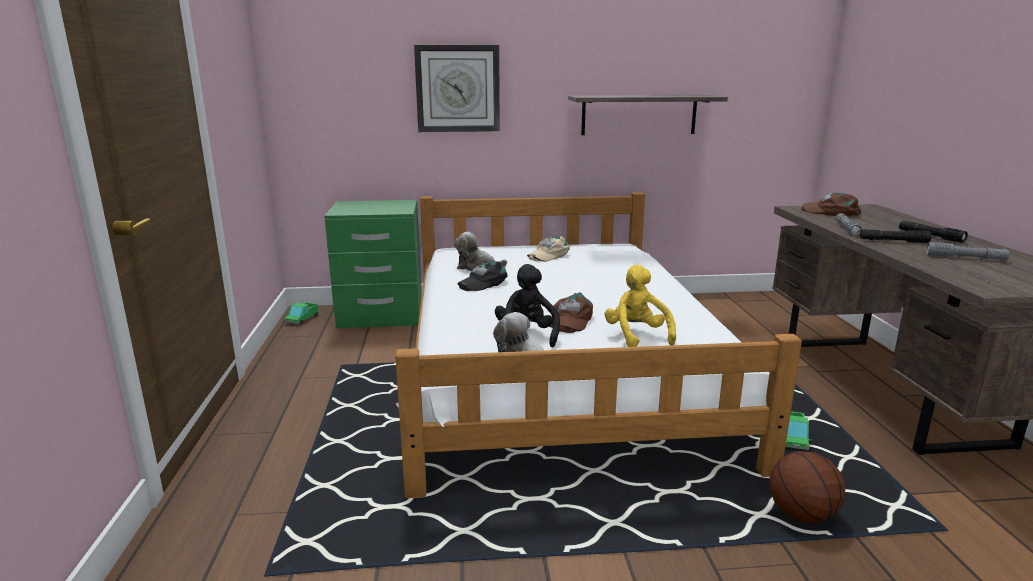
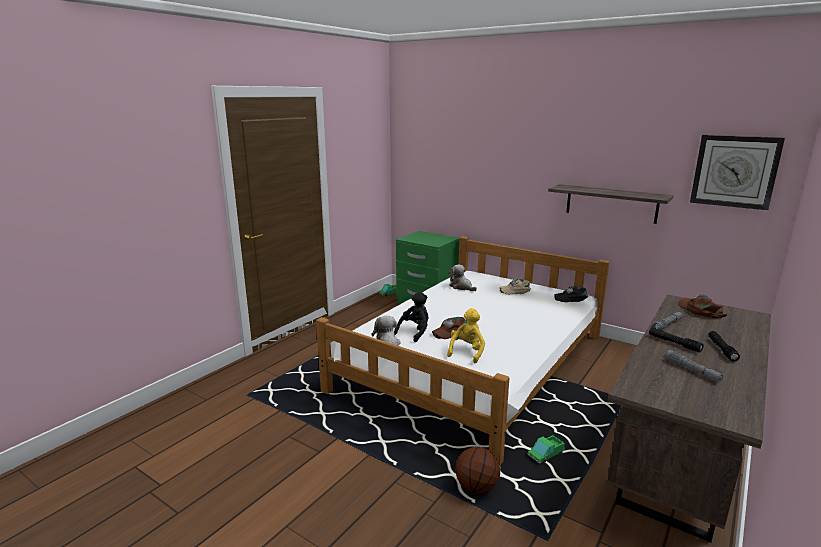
camera: 40 degrees right, 0 degrees up
(458, 89) = (489, 173): wall clock -> wall clock (734, 171)
(483, 283) = (447, 297): black cap -> black cap (571, 298)

